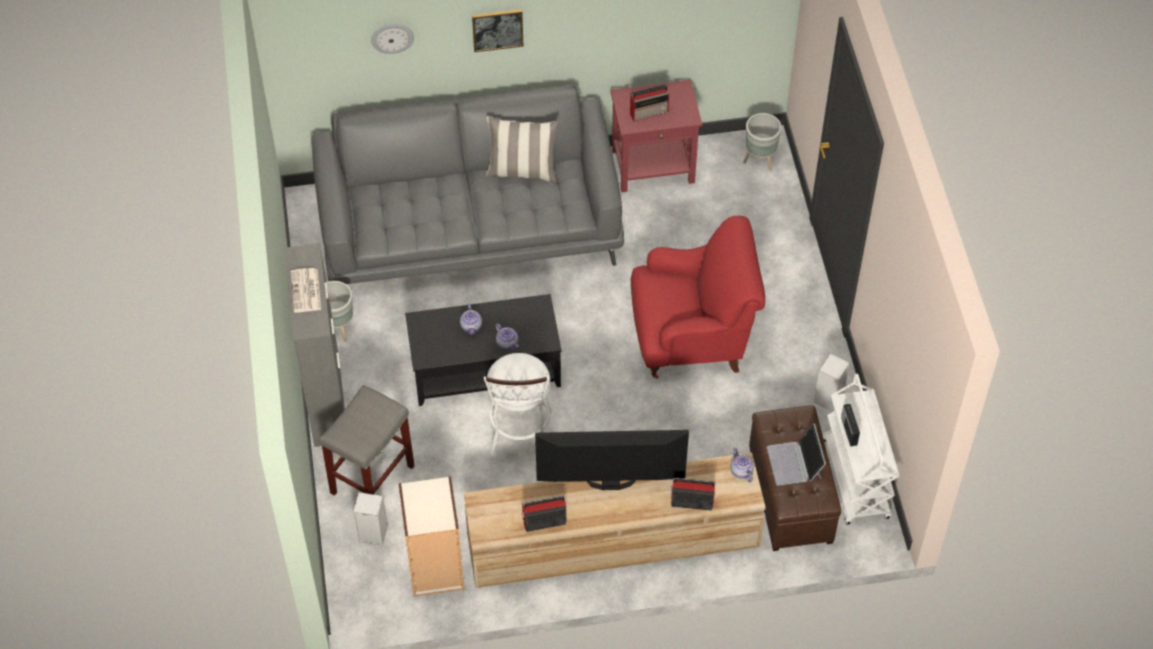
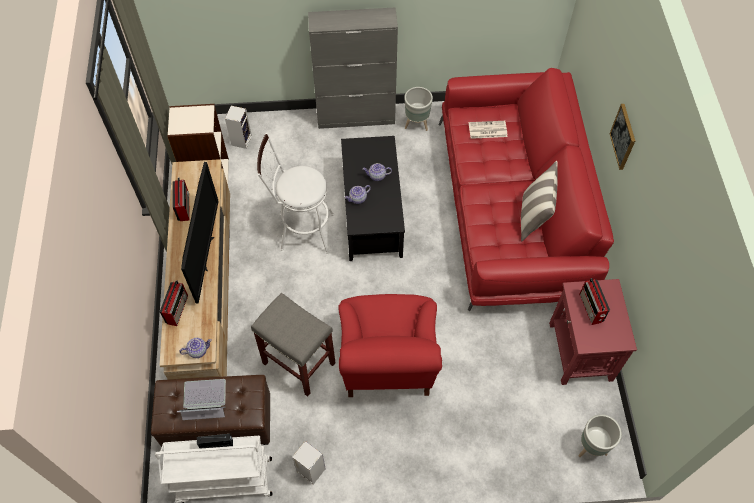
camera: 95 degrees right, 5 degrees up
(306, 291) = (351, 19): newspaper -> newspaper (487, 130)
(372, 478) = (286, 141): grey stool -> grey stool (300, 363)
(392, 37) = (603, 59): wall clock -> none
(470, 226) = (511, 209): grey sofa -> red sofa

